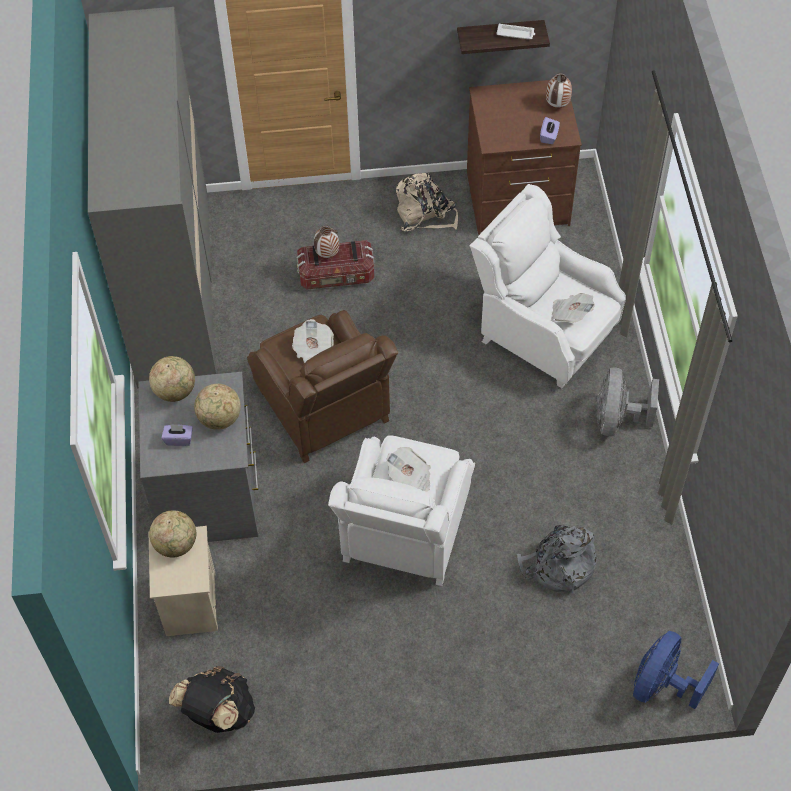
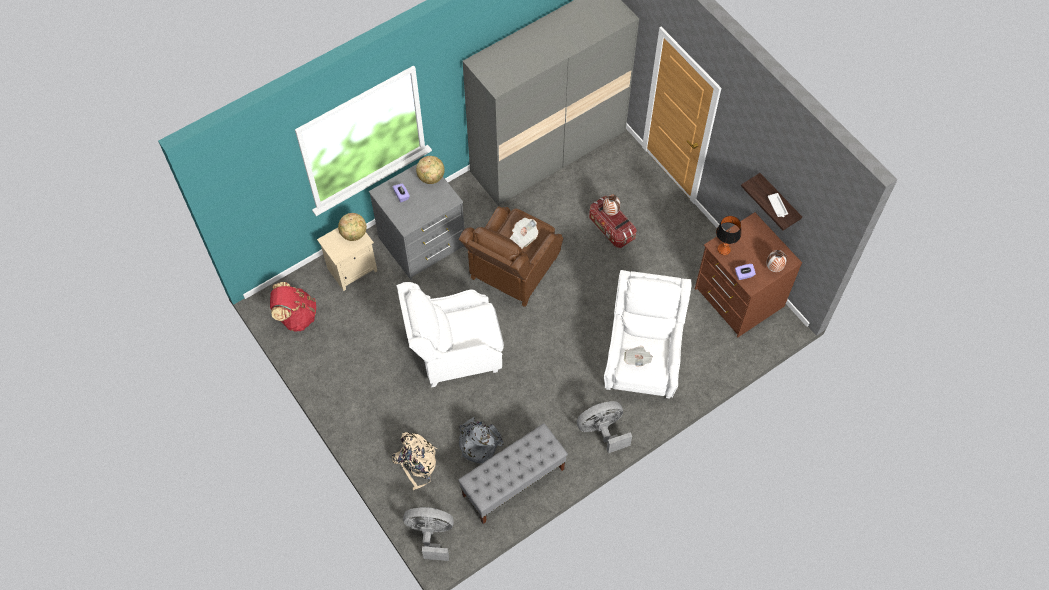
camera: 60 degrees right, 5 degrees up
(218, 713) = (296, 316): black backpack -> red backpack
(220, 419) = (425, 207): globe -> none
(410, 477) = (467, 327): newspaper -> none
(425, 214) = (690, 252): beige backpack -> beige backpack (416, 463)
(502, 138) = (723, 249): none -> table lamp
(636, 551) = (513, 482): none -> grey bench
(662, 684) = (431, 534): blue fan -> grey fan

